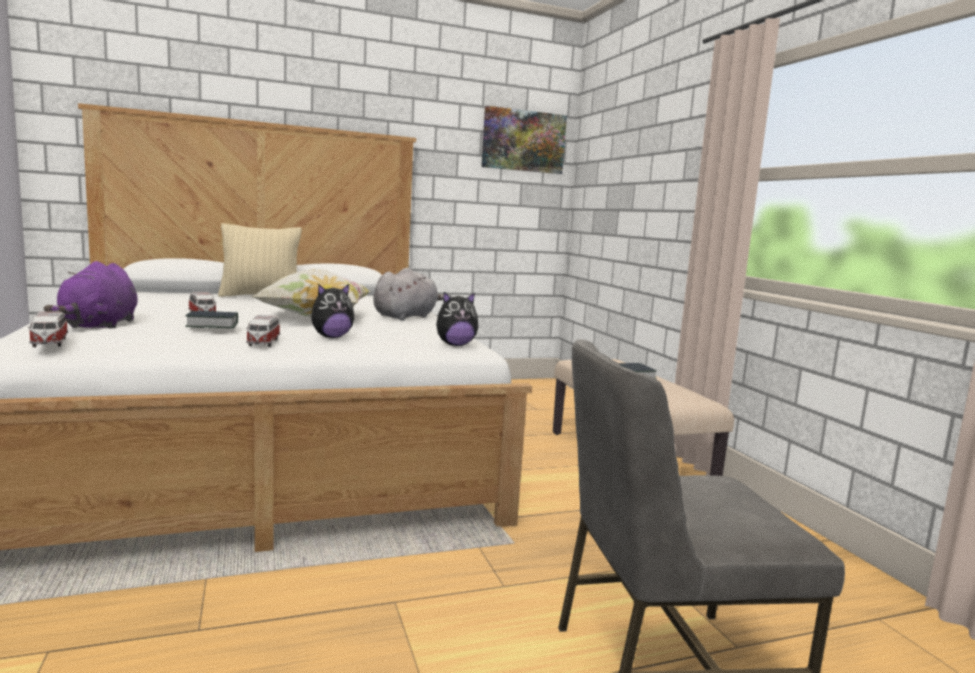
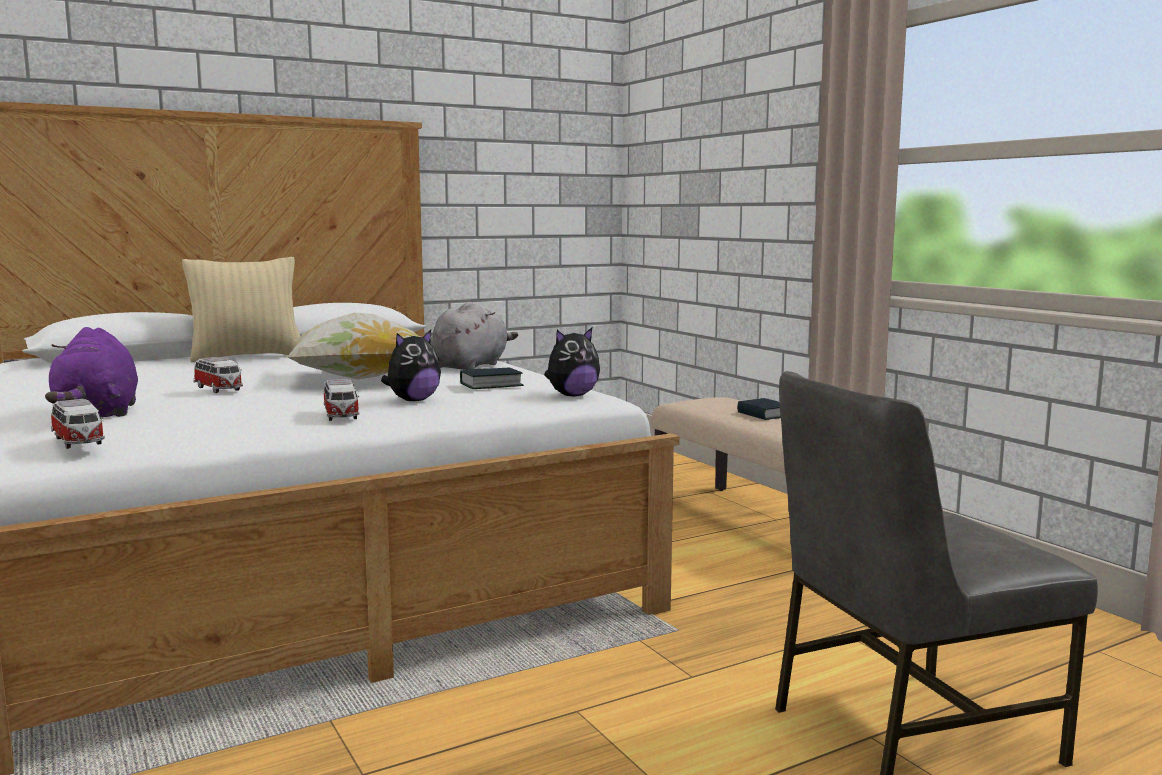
camera: 10 degrees left, 0 degrees up
(212, 325) = (251, 399): book -> book (491, 385)
(523, 141) = (559, 119): picture -> none

